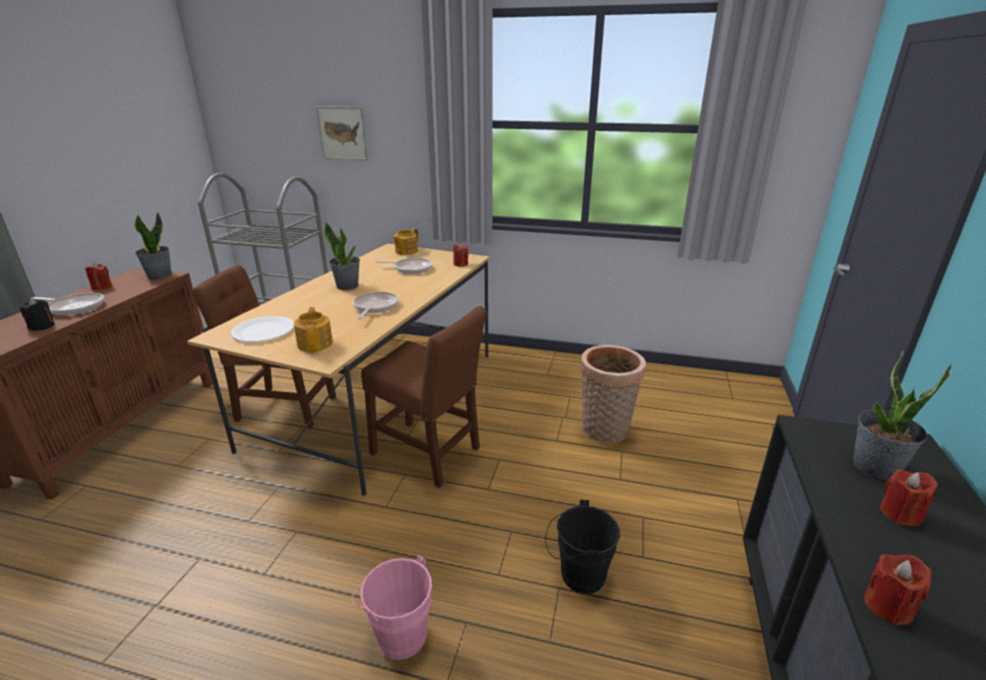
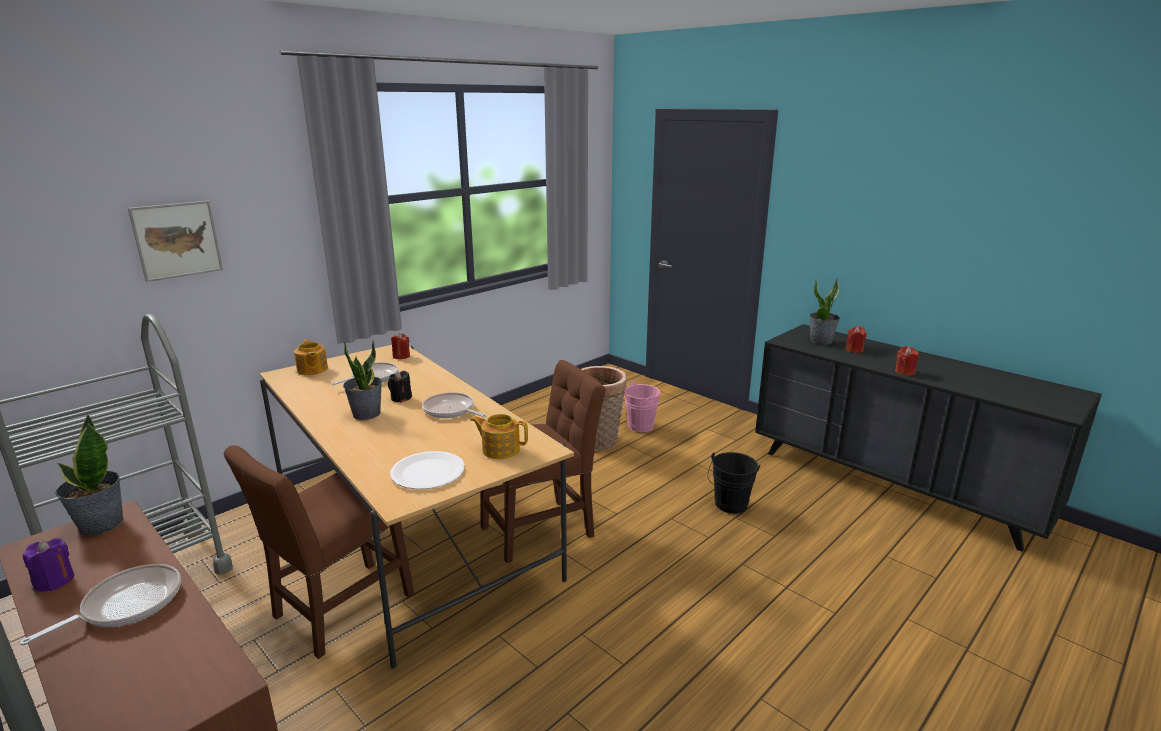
camera: 60 degrees left, 5 degrees down
(42, 326) = (177, 634): black candle -> black candle (401, 398)
(102, 287) = (54, 581): red candle -> purple candle
(398, 633) = (734, 598): pink bucket -> pink bucket (638, 426)

